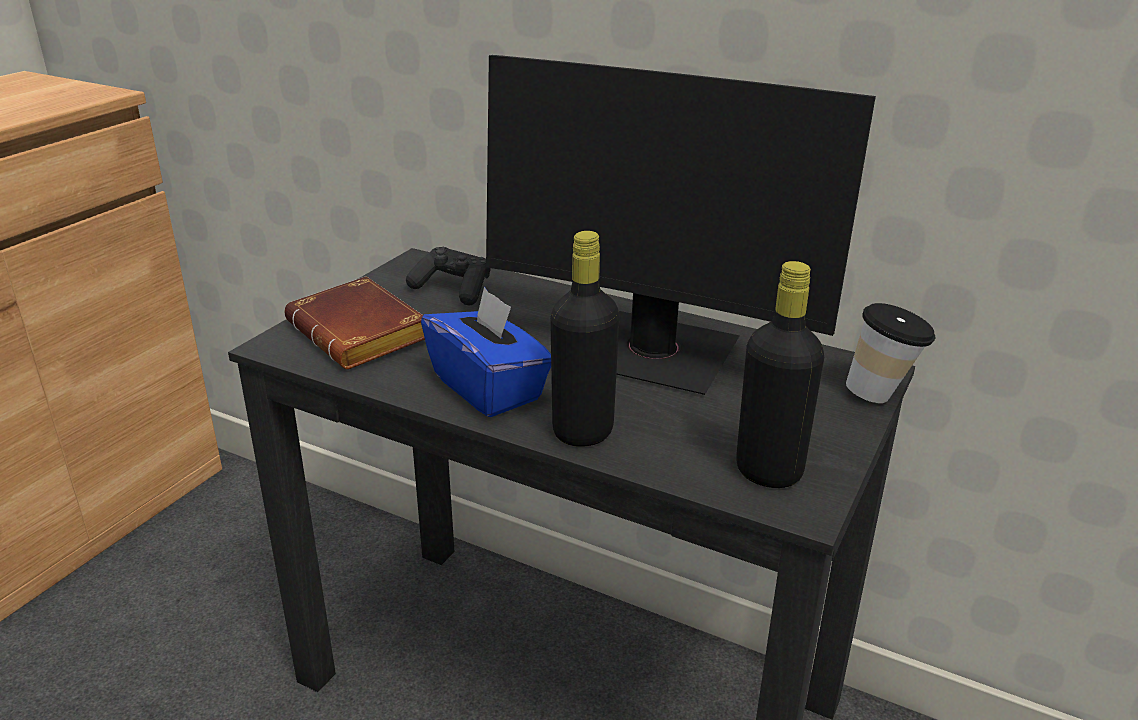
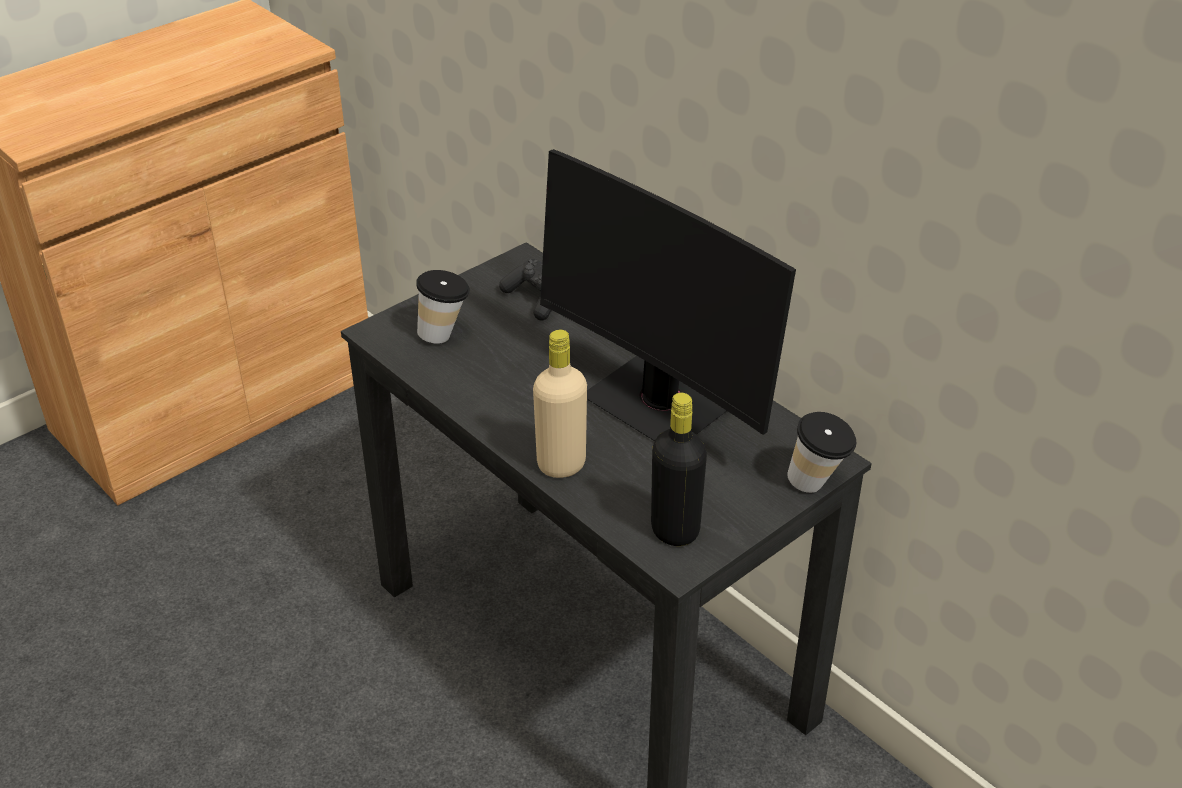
camera: 20 degrees right, 10 degrees up
(363, 335) = (445, 335): brown book -> cup
(489, 388) = (514, 408): blue tissue box -> none
(583, 432) = (561, 464): black bottle -> beige bottle

